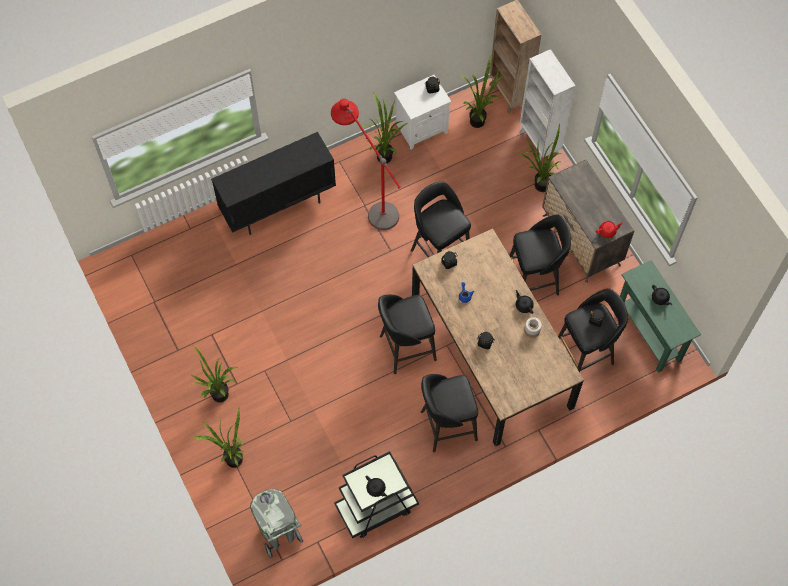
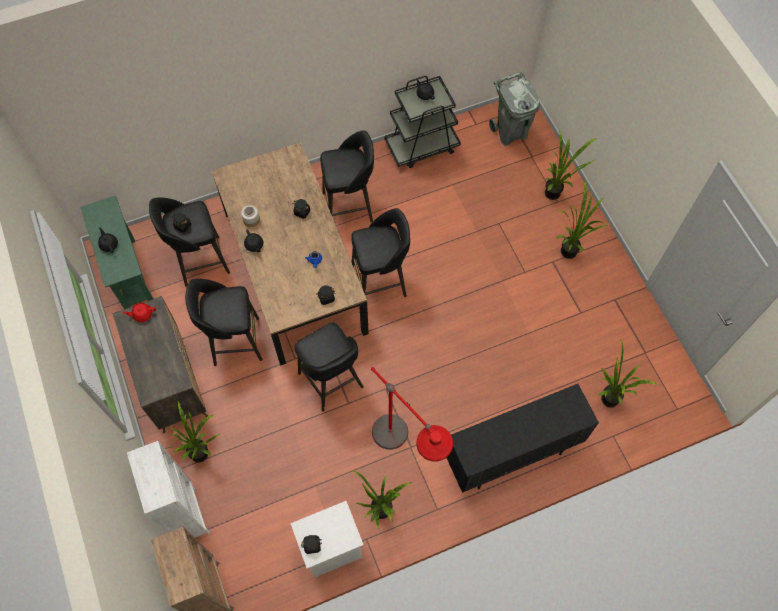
camera: 175 degrees left, 0 degrees up
(479, 120) = (256, 554): potted plant -> potted plant (606, 402)

